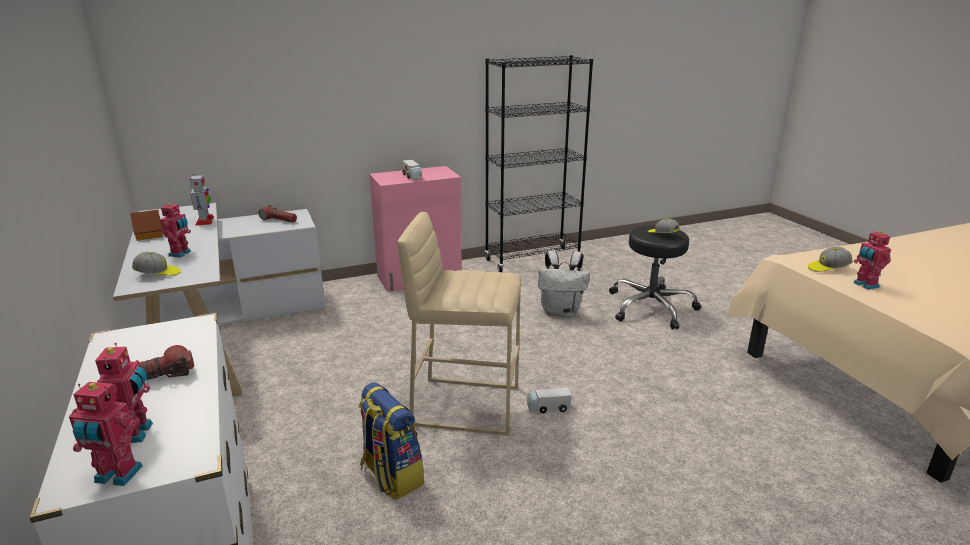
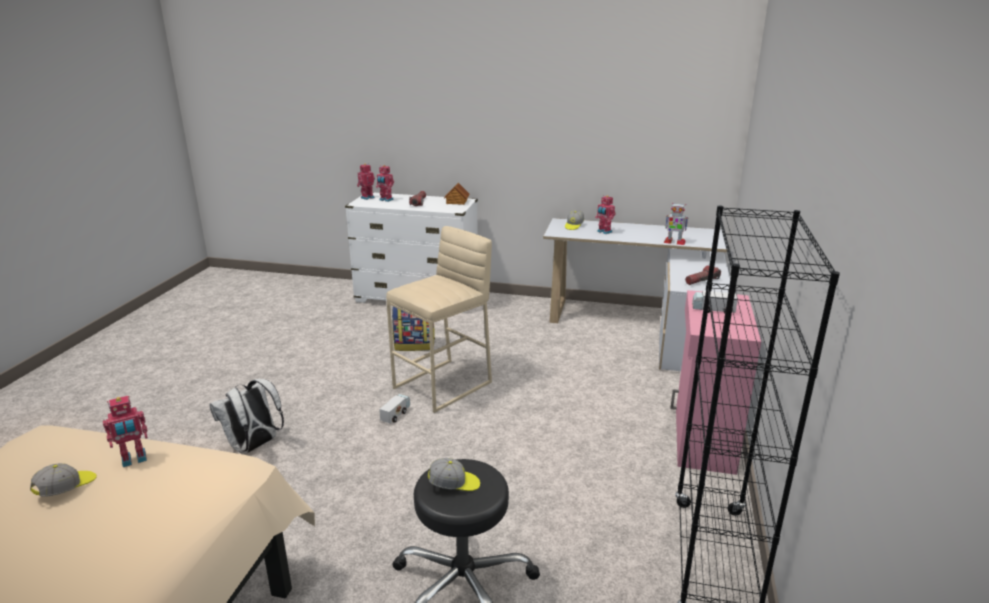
camera: 125 degrees right, 0 degrees up
(150, 234) = (656, 228): toy house -> toy house (456, 202)
(561, 311) = (528, 500): white backpack -> white backpack (254, 446)
(828, 268) = (183, 470): cap -> cap (66, 488)
(865, 285) = (134, 459): toy robot -> toy robot turned 135 degrees clockwise

